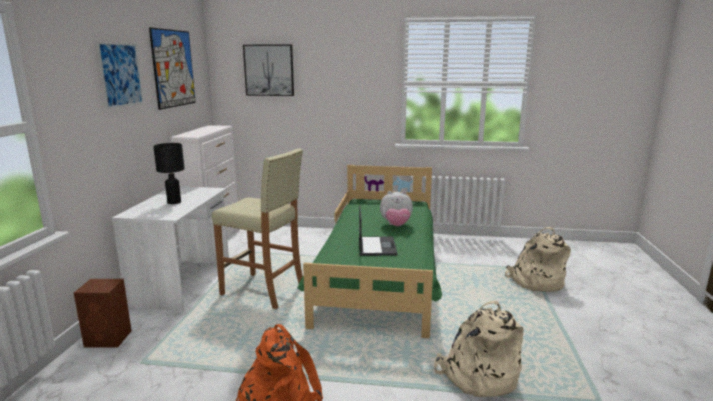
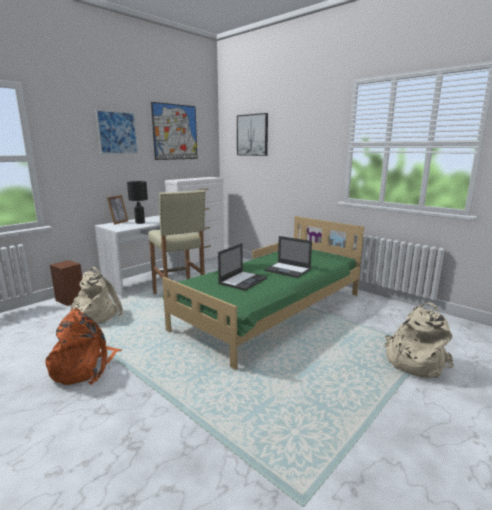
camera: 35 degrees right, 0 degrees up
(141, 207) = (119, 222): none -> picture frame
(396, 225) = (288, 270): plush toy -> laptop
(477, 376) = (227, 415): beige backpack -> beige backpack (96, 315)

